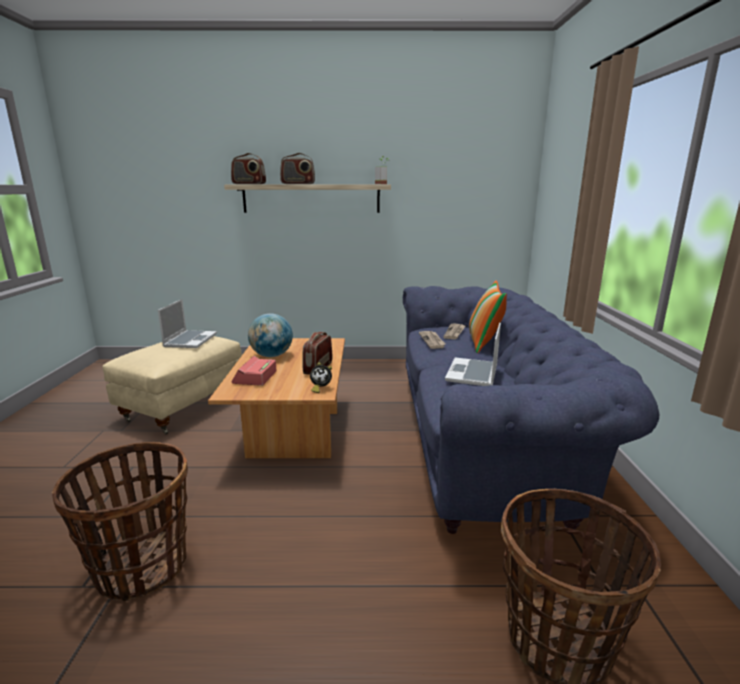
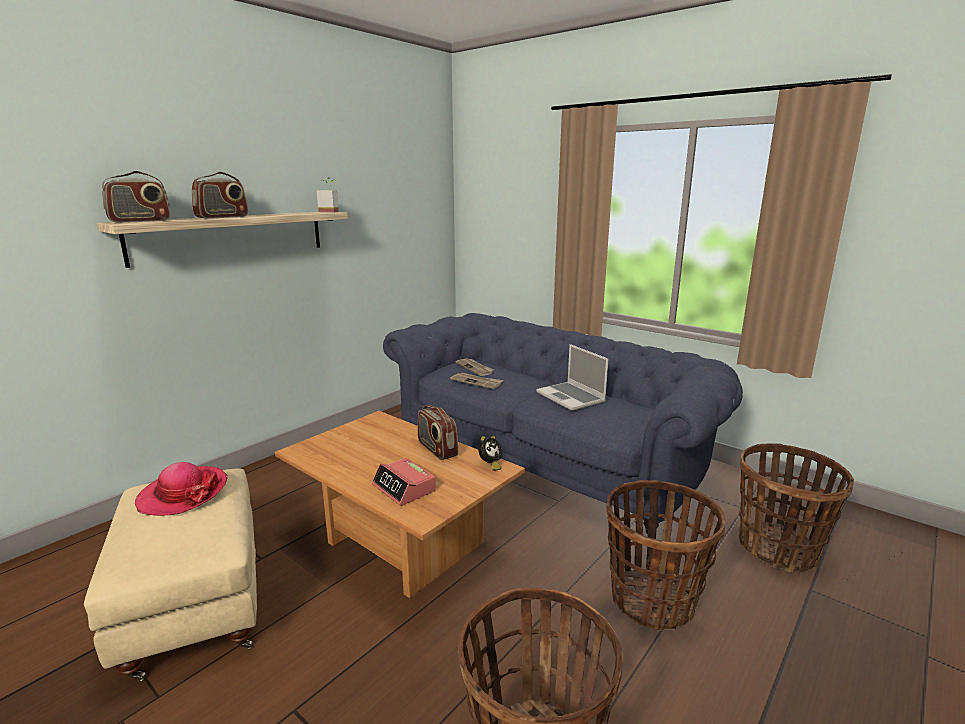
camera: 50 degrees left, 0 degrees up
(190, 340) = (183, 493): laptop -> hat
(271, 356) = (356, 460): globe -> none
(355, 566) = (652, 600): none -> basket
(484, 343) = (514, 370): pillow -> none

